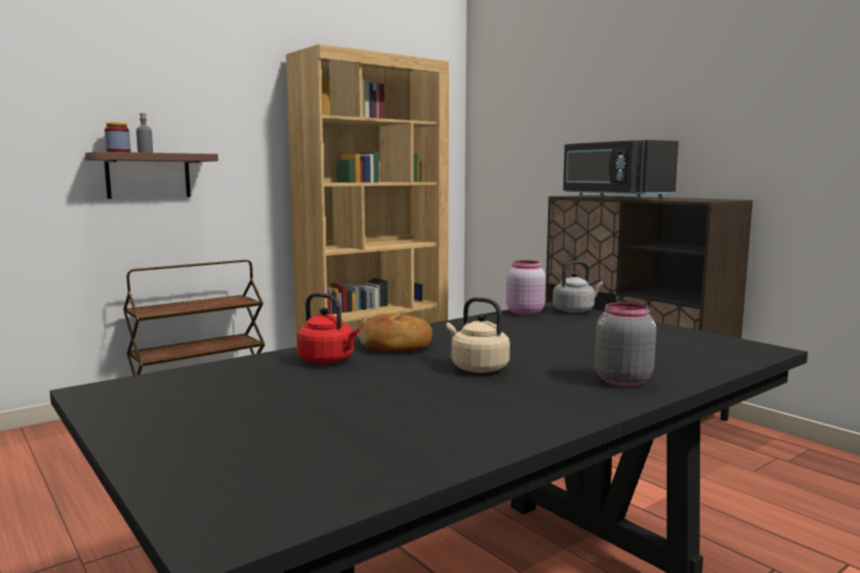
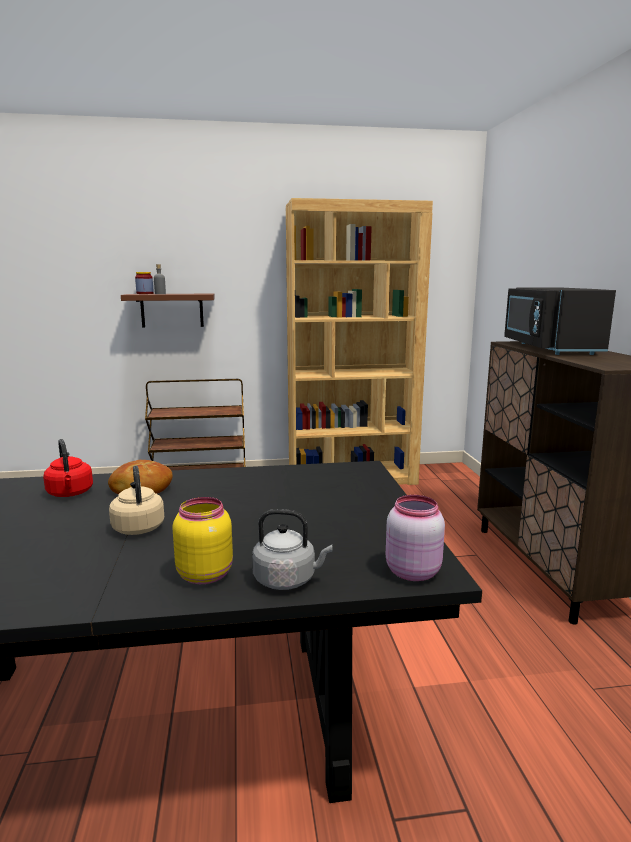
camera: 30 degrees right, 5 degrees up
(524, 312) = (319, 470): pink jar -> pink jar (412, 571)
(575, 310) = (370, 476): grey kettle -> grey kettle (288, 580)
(621, 380) = (205, 574): grey jar -> yellow jar

